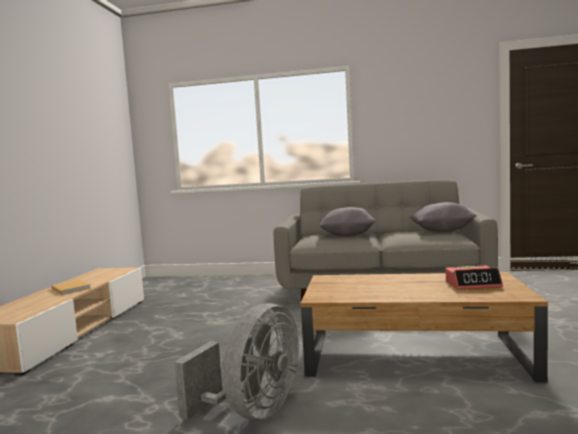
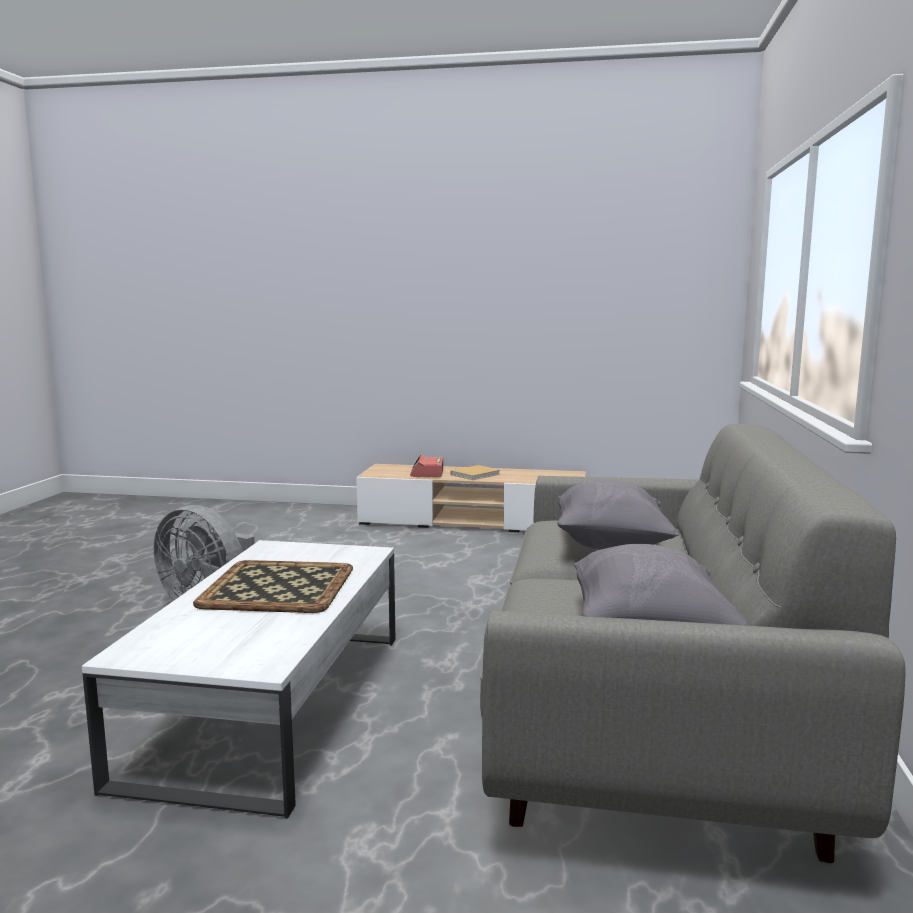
camera: 90 degrees right, 5 degrees up
(397, 285) = (279, 586): none -> tray
(415, 354) = (272, 704): brown coffee table -> white coffee table
(473, 284) = (228, 634): alarm clock -> alarm clock (427, 473)

